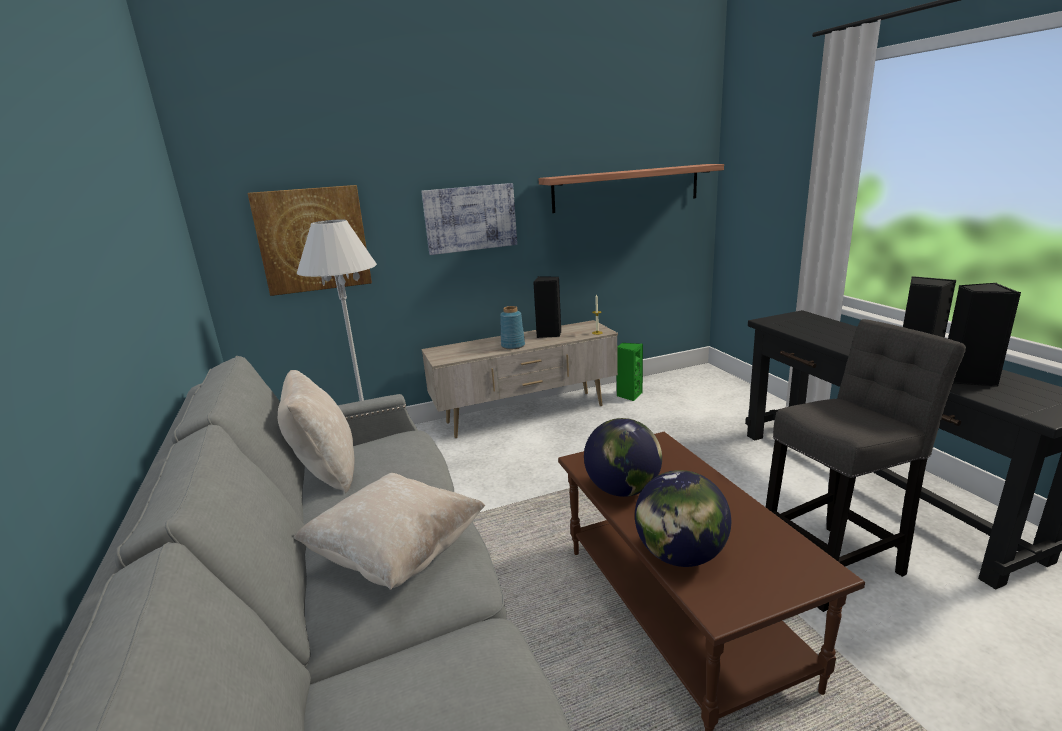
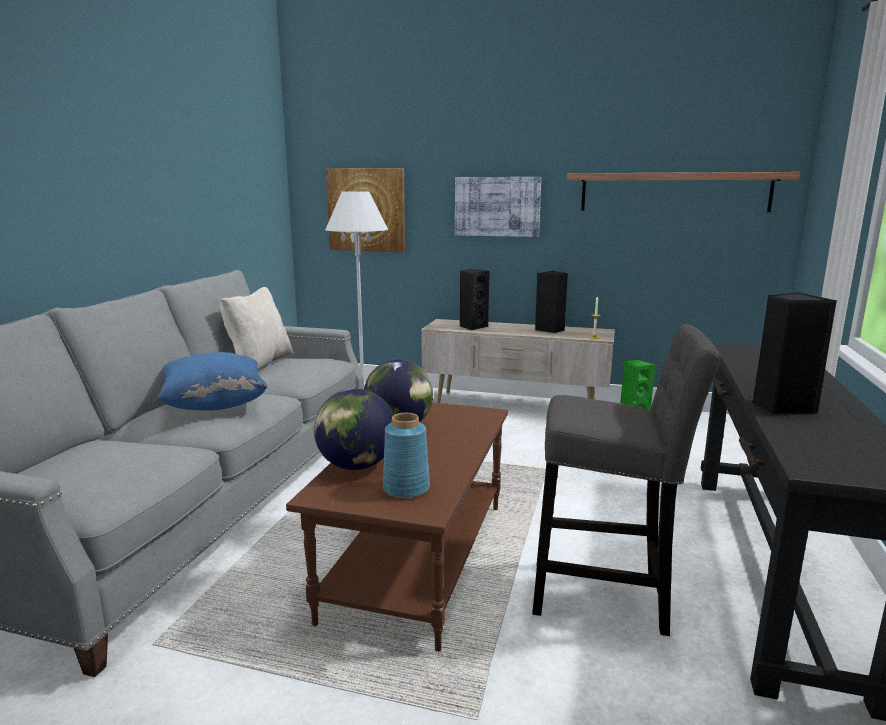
camera: 35 degrees right, 5 degrees down
(397, 554) = (215, 405): beige pillow -> blue pillow
(512, 346) = (503, 330): blue vase -> blue vase (405, 488)
(966, 378) = (818, 427): black speaker -> black speaker (473, 327)

